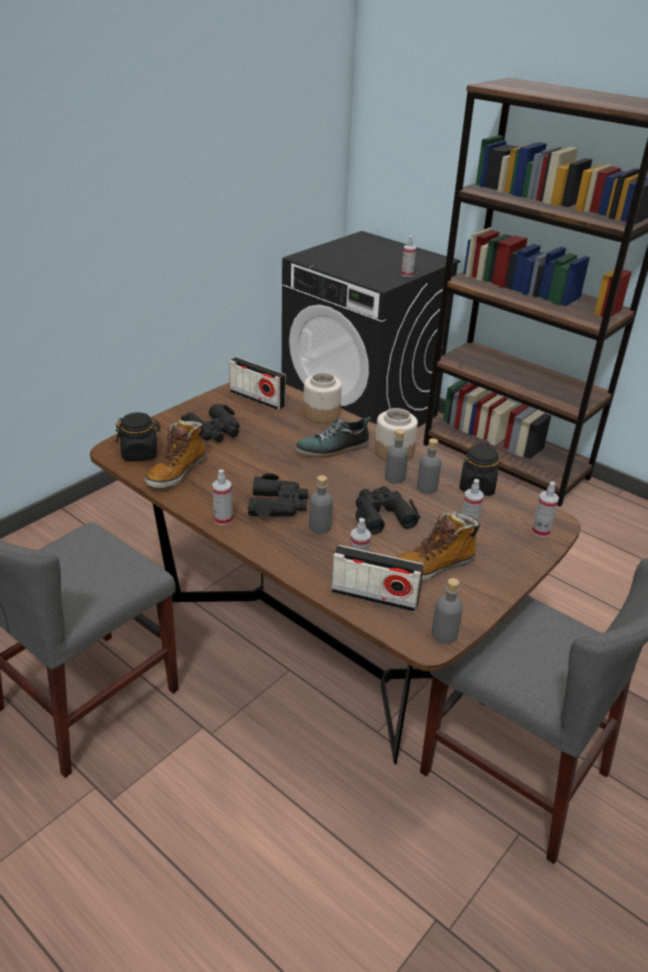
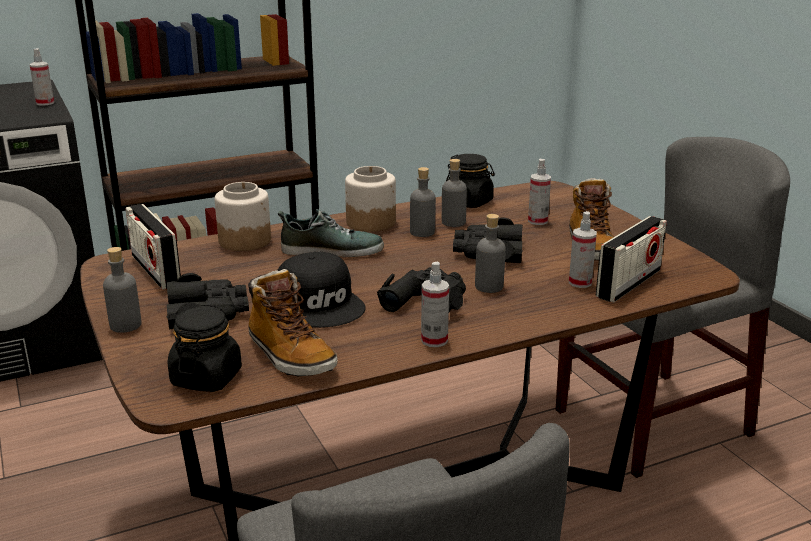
camera: 65 degrees left, 10 degrees down
(249, 465) = (320, 303): none -> black cap
(257, 399) = (155, 270): radio -> radio turned 90 degrees clockwise
(333, 448) = (332, 250): shoe -> shoe turned 90 degrees counterclockwise
(444, 634) = (696, 265): grey bottle -> grey bottle (125, 325)
(540, 531) = (559, 196): spray bottle -> none

